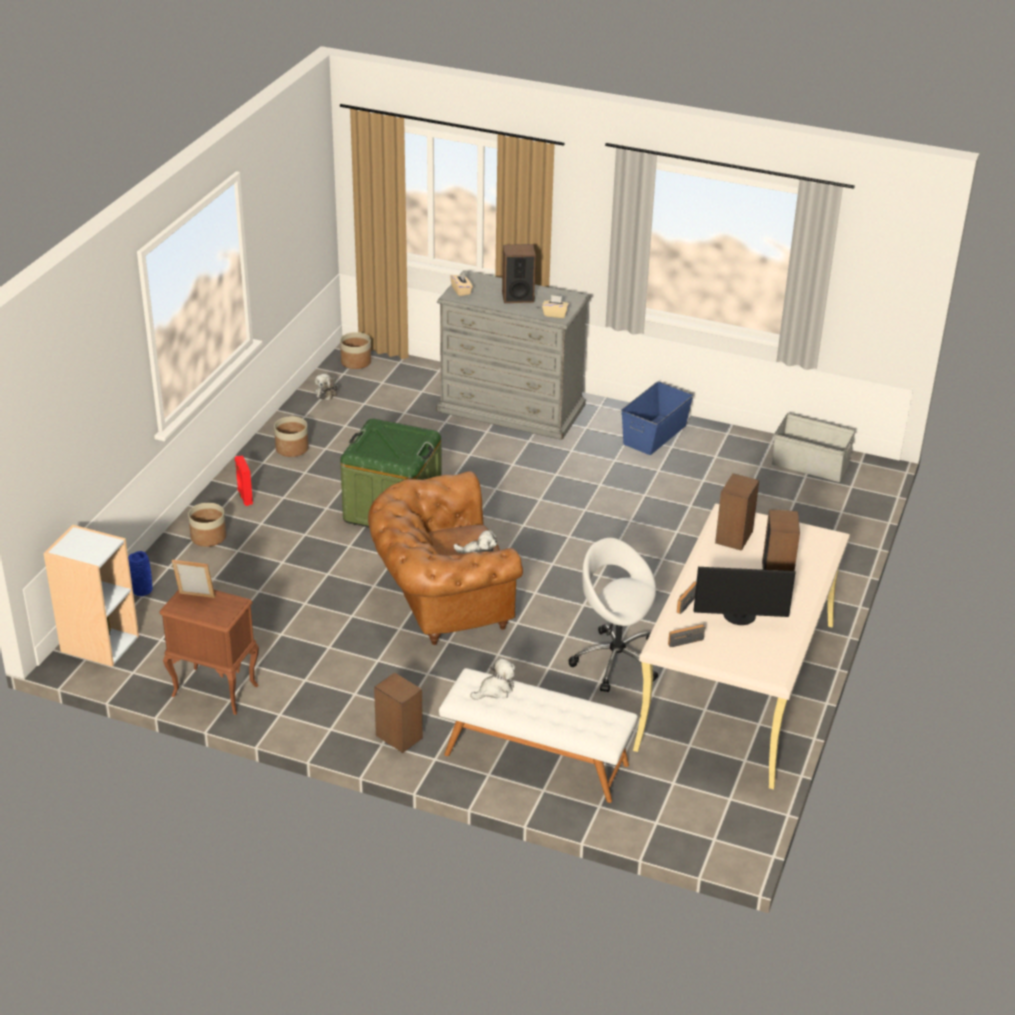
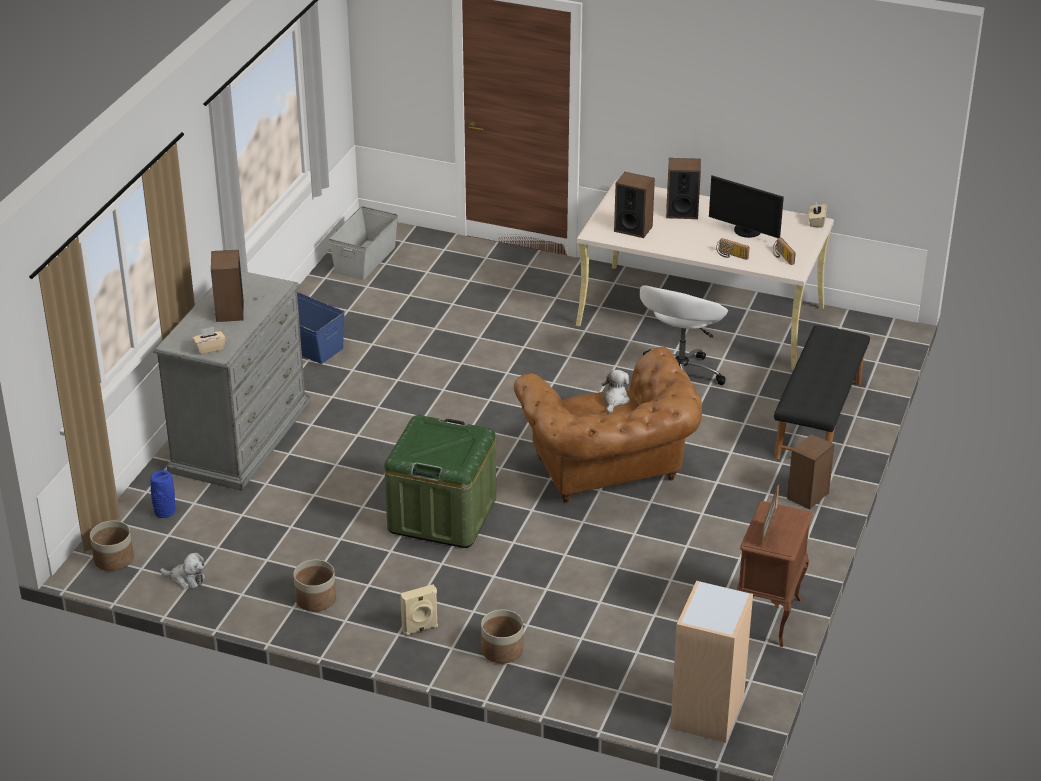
camera: 90 degrees left, 0 degrees up
(142, 590) = (607, 692): blue vase -> blue vase (164, 512)
(244, 497) = (420, 629): red speaker -> beige speaker
(495, 690) = (808, 390): plush toy -> none
(535, 760) = (819, 419): white bench -> black bench
(555, 314) = (273, 288): beige tissue box -> beige tissue box (816, 222)
(740, 617) = (746, 232): monitor -> monitor turned 120 degrees clockwise

